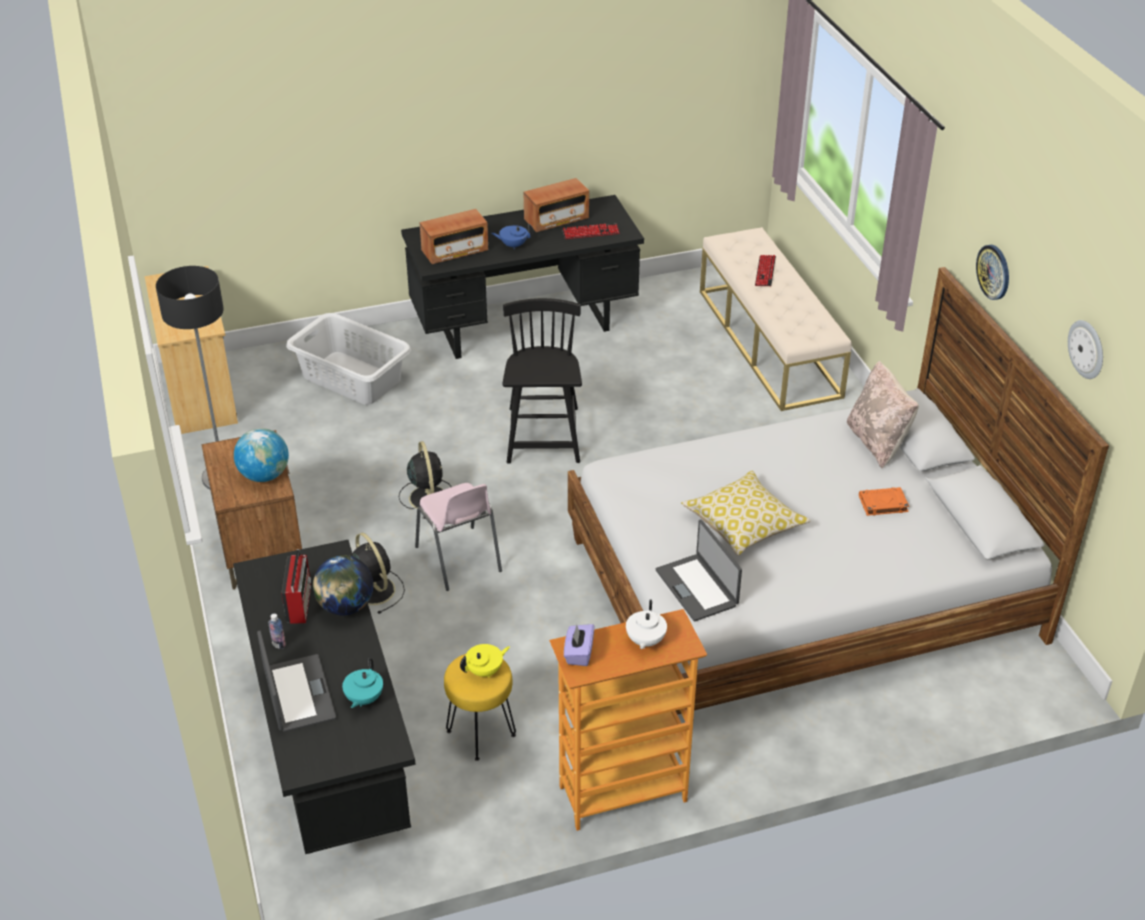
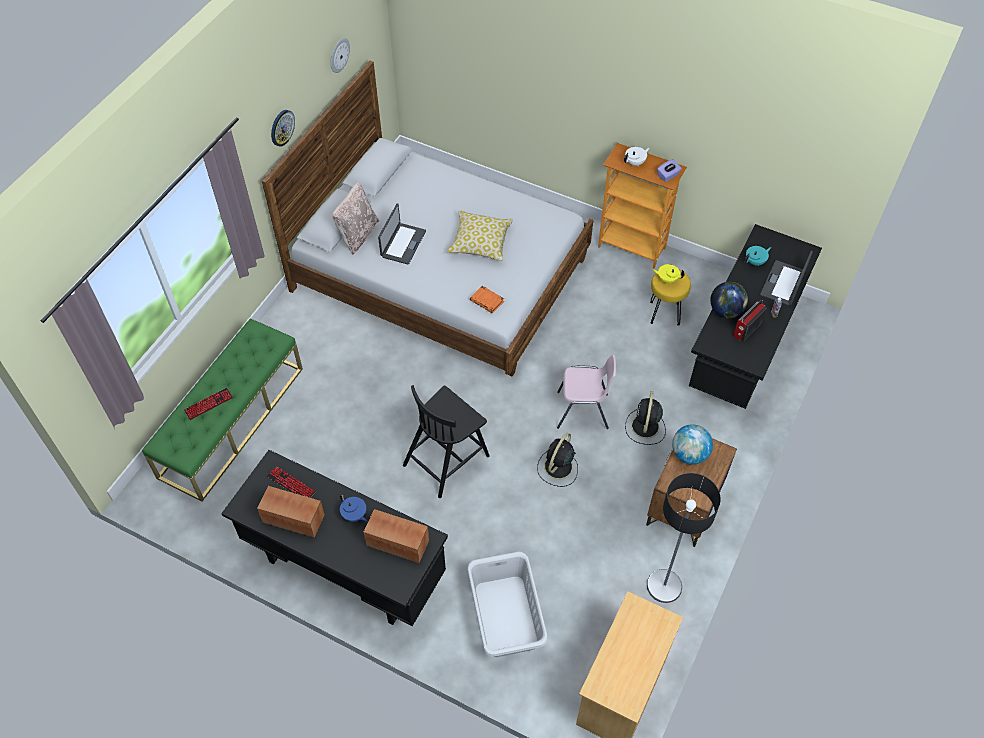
camera: 135 degrees left, 15 degrees up
(459, 559) = (583, 411): pink chair -> pink chair turned 75 degrees clockwise
(697, 587) = (542, 229): laptop -> laptop (402, 243)
(769, 343) = (232, 421): beige bench -> green bench
(882, 504) = (406, 206): orange book -> orange book (487, 301)

